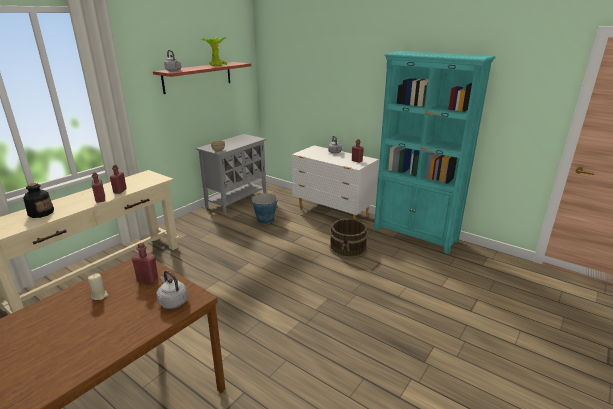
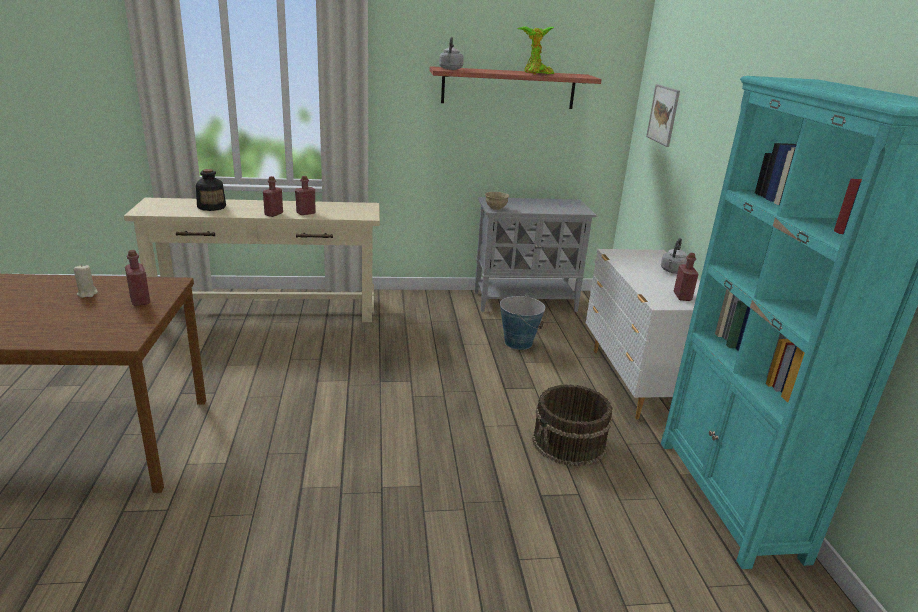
camera: 45 degrees right, 0 degrees up
(172, 301) = (106, 331): grey kettle -> none
(285, 77) = (663, 115): none -> picture

